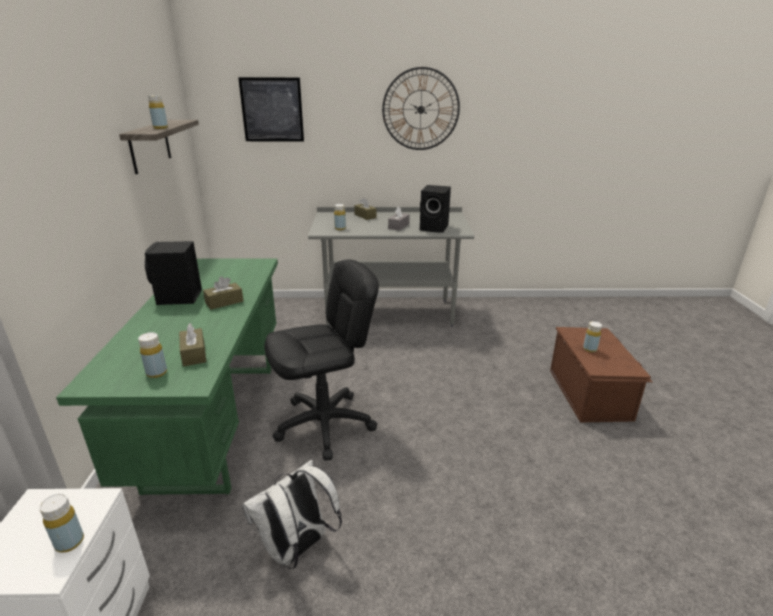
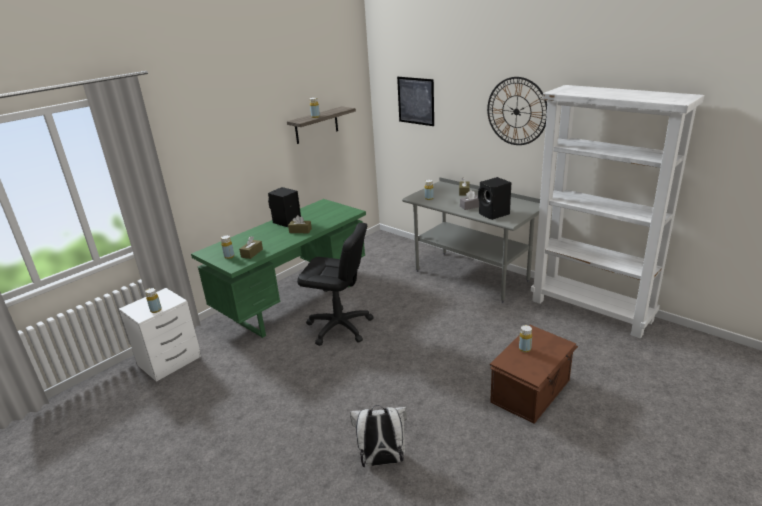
camera: 45 degrees right, 0 degrees up
(297, 549) = (259, 374): white backpack -> white backpack (382, 460)
(524, 307) = (592, 310): none -> white bookcase

